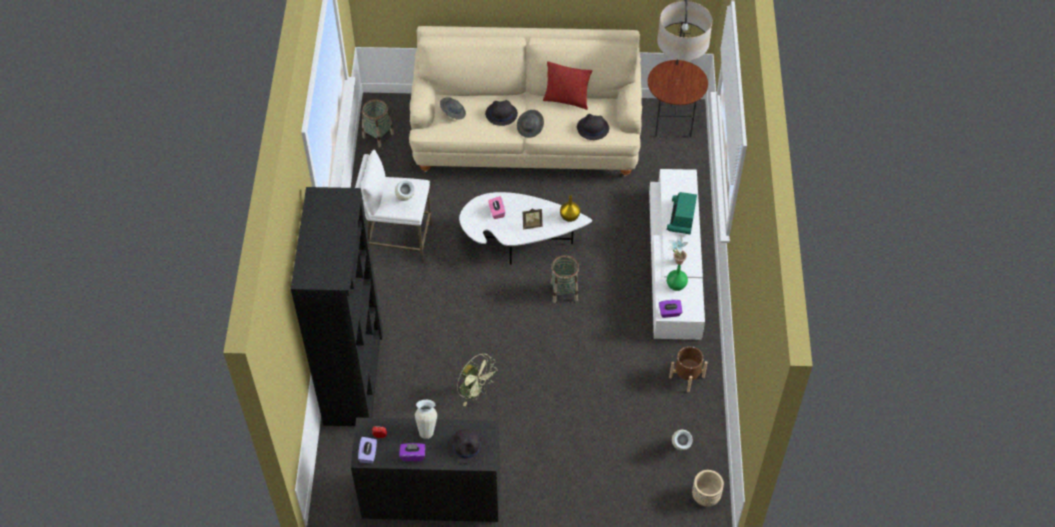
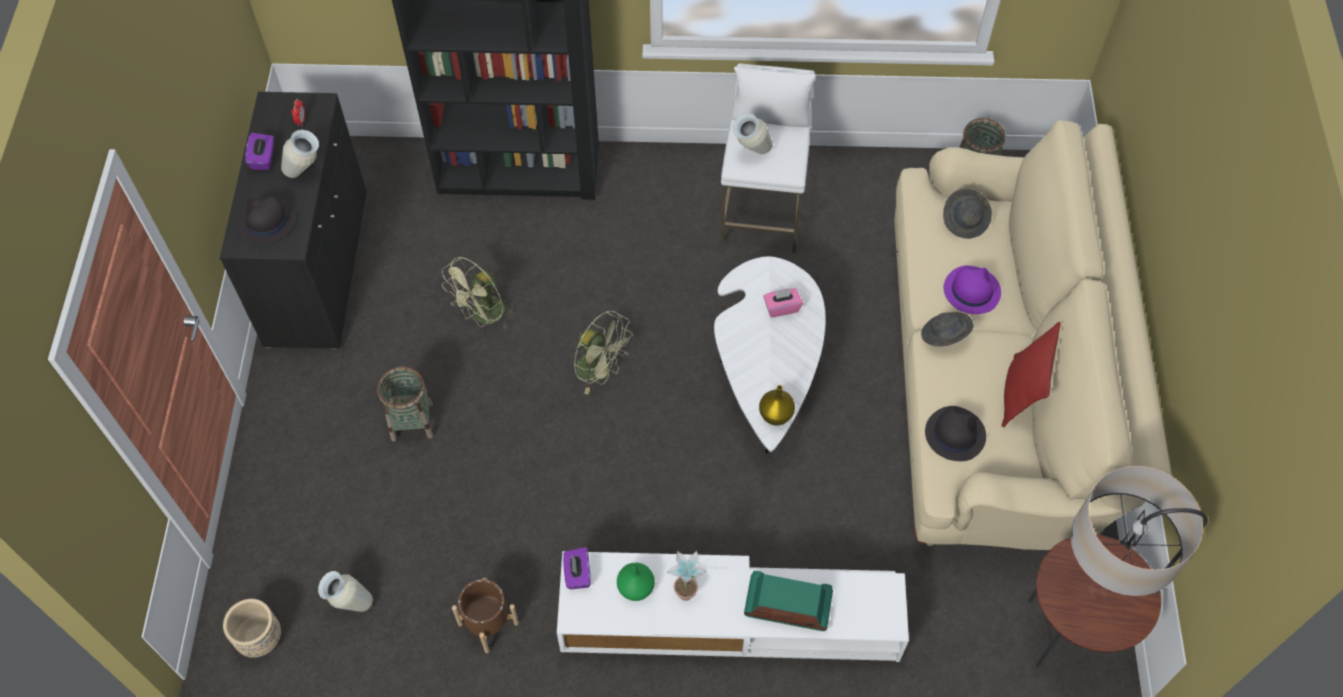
camera: 90 degrees right, 5 degrees up
(368, 454) = (274, 109): purple tissue box -> none
(501, 114) = (971, 290): black hat -> purple hat
(516, 325) = (600, 370): none -> green fan
(532, 225) = (756, 358): picture frame -> none
(564, 291) = (666, 438): basket -> basket (412, 421)

